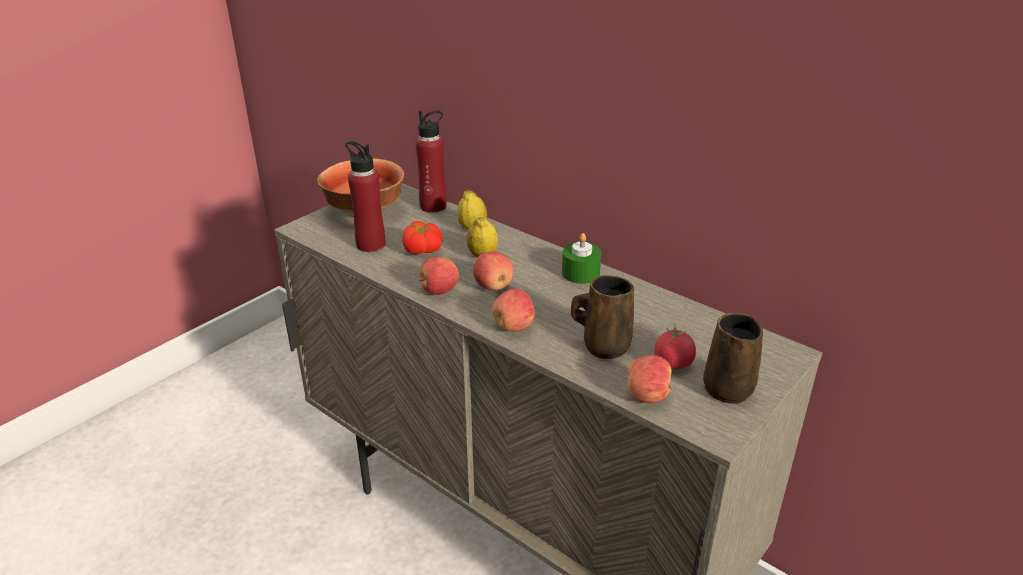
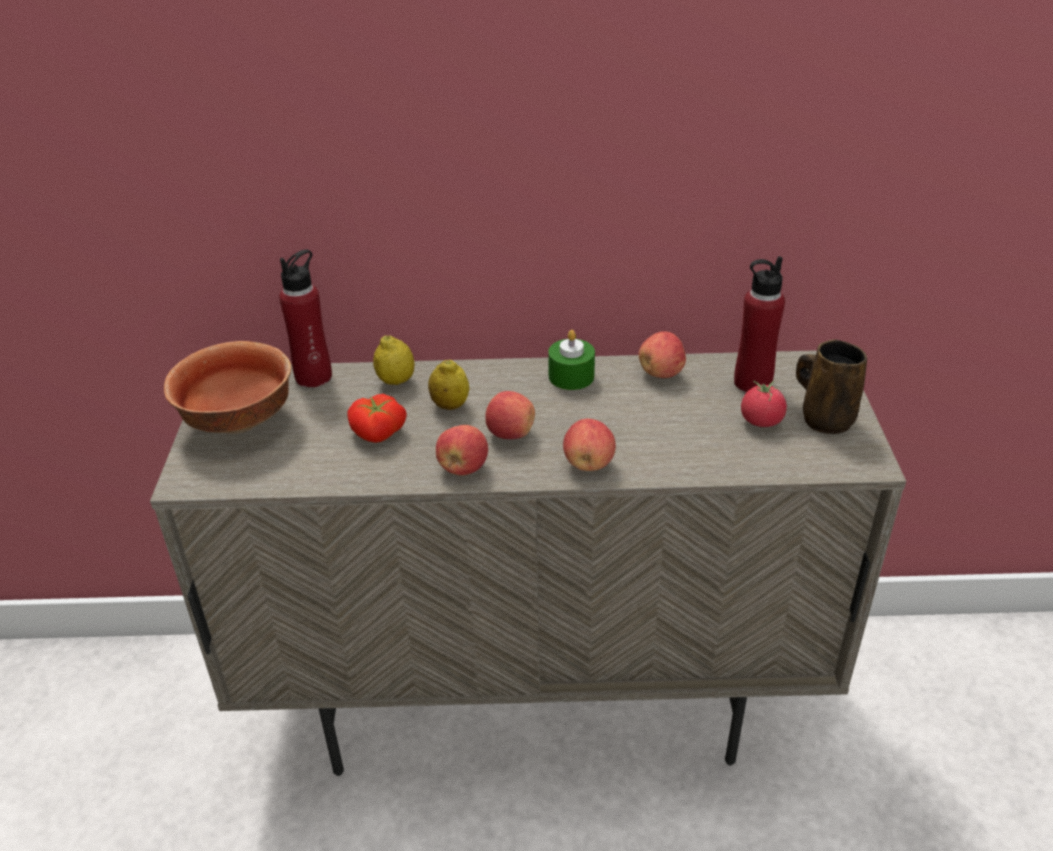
camera: 40 degrees left, 5 degrees up
(370, 244) = (308, 457): red bottle -> red bottle (752, 383)
(603, 346) = (688, 437): brown mug -> none
(647, 396) = (782, 462): apple -> apple (661, 373)

